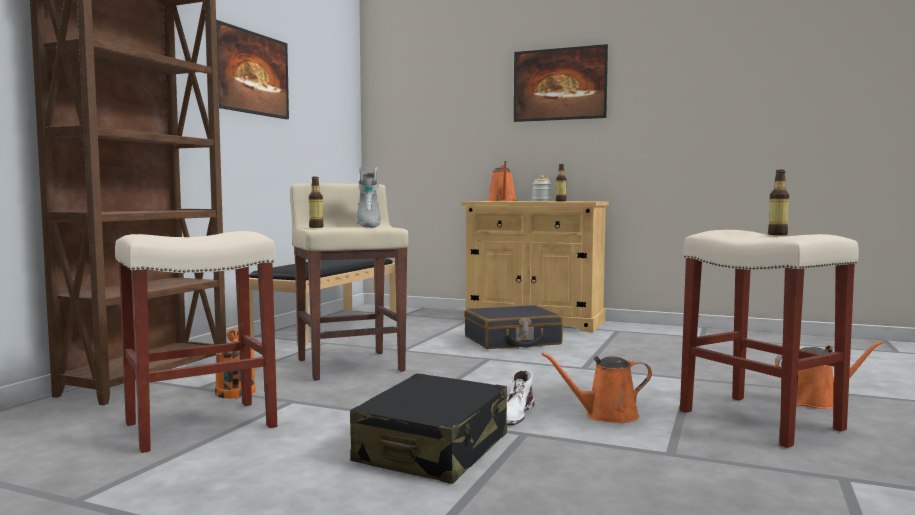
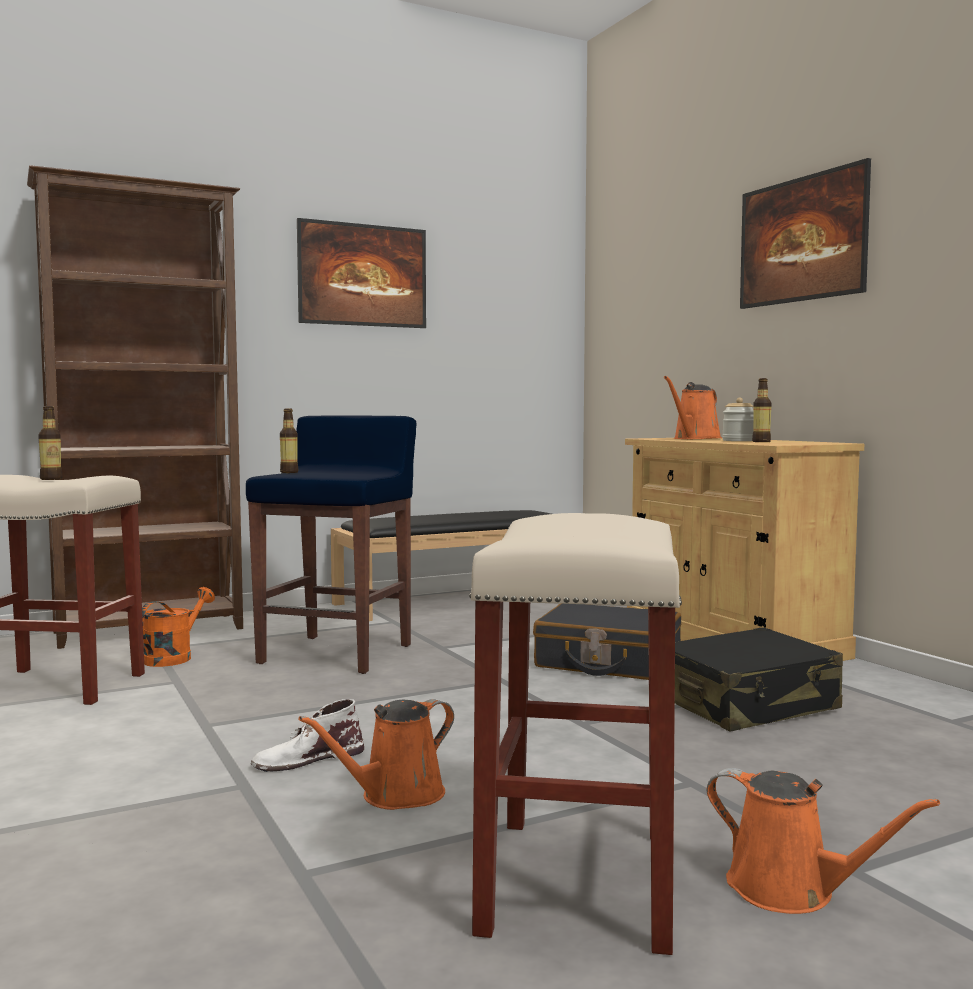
camera: 40 degrees right, 0 degrees up
(350, 365) = (338, 653): beige stool -> blue stool
(368, 226) = (347, 474): grey boot -> none
(433, 449) = (119, 771): black suitcase -> black suitcase (748, 704)
(606, 415) = (396, 796): orange watering can -> orange watering can turned 75 degrees counterclockwise
(777, 234) = (603, 531): bottle -> bottle (51, 479)

